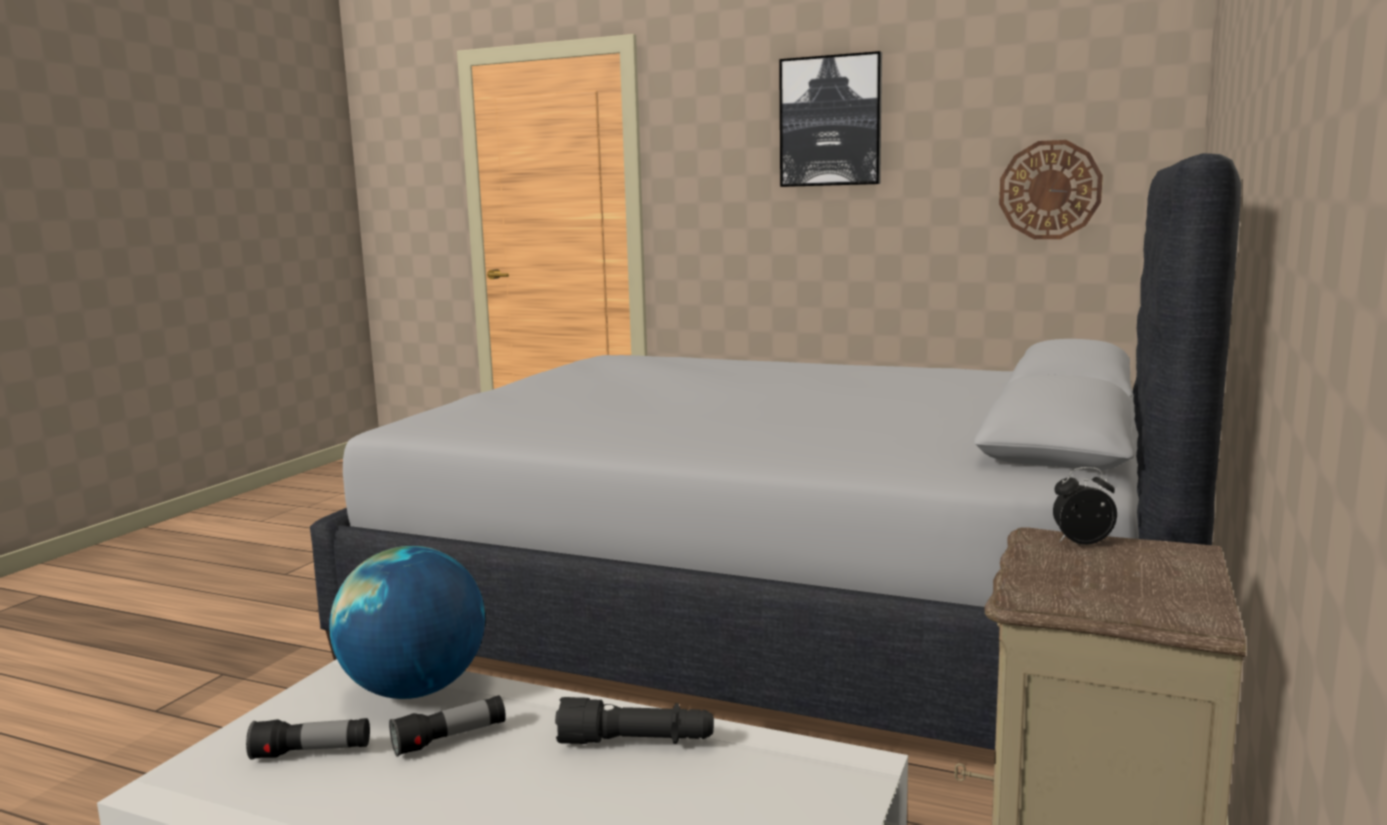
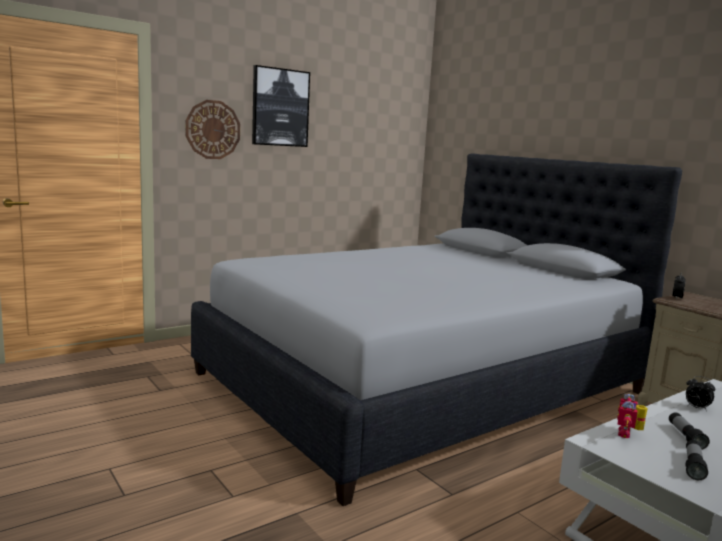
camera: 60 degrees left, 0 degrees up
(414, 690) = (628, 434): globe -> toy robot
(636, 742) = (696, 408): black flashlight -> alarm clock
(1050, 190) = (376, 155): wall clock -> wall clock (213, 129)

